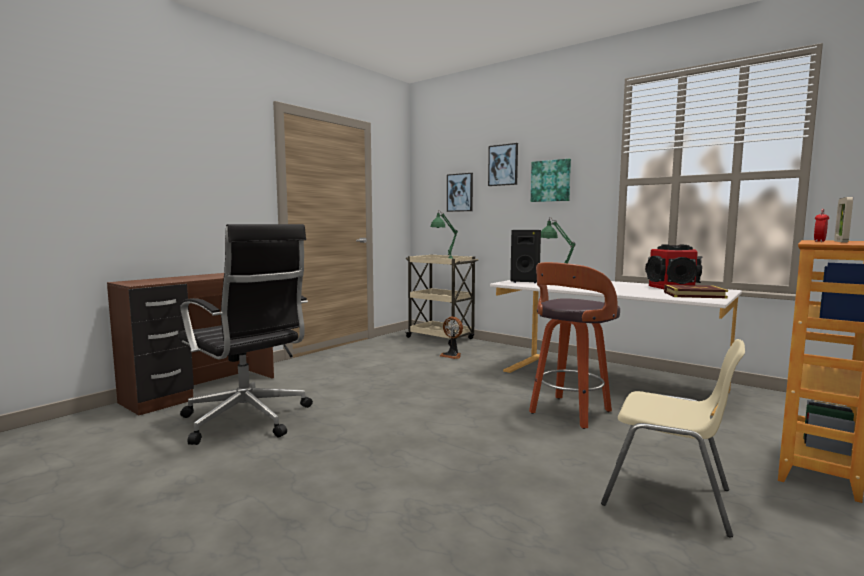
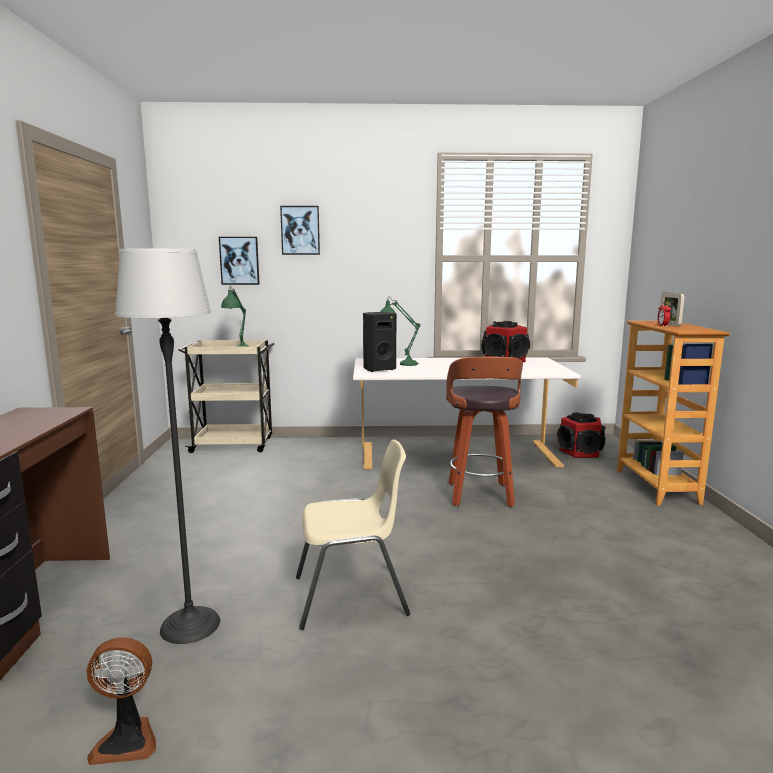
camera: 40 degrees left, 5 degrees up
(248, 420) = (190, 625): black office chair -> floor lamp
(452, 355) = (284, 464): fan -> fan (127, 740)
(551, 181) = (361, 252): picture -> none
(669, 497) = (633, 542): beige chair -> beige chair (352, 596)
(694, 295) = (541, 368): book -> none
(767, 409) = (581, 452): none -> speaker

